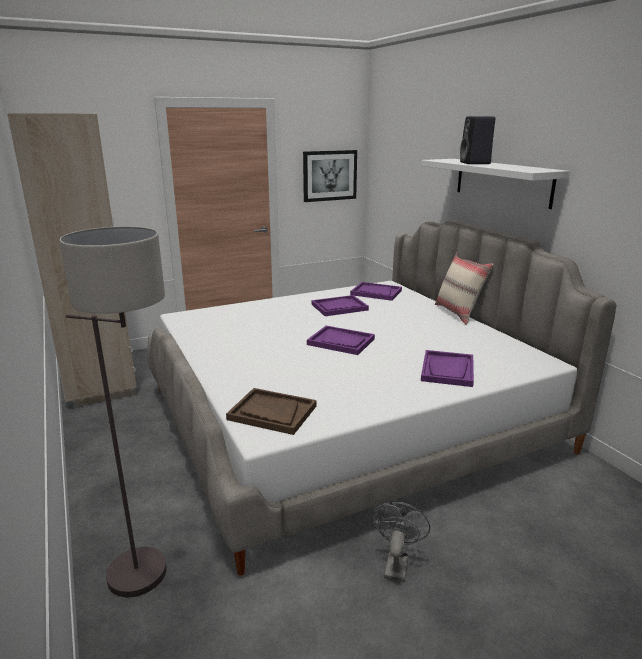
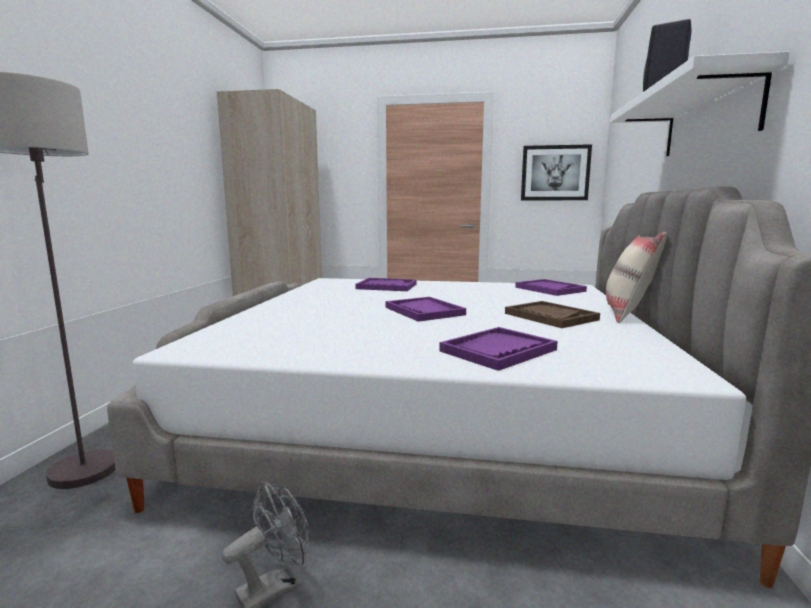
camera: 35 degrees right, 10 degrees down
(272, 413) = (233, 338): brown tray -> brown tray (550, 316)
(339, 307) = (482, 292): purple tray -> purple tray (386, 286)

